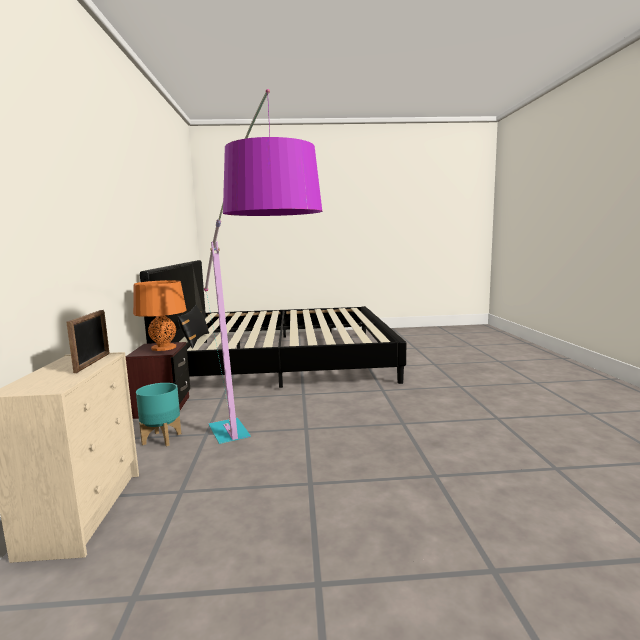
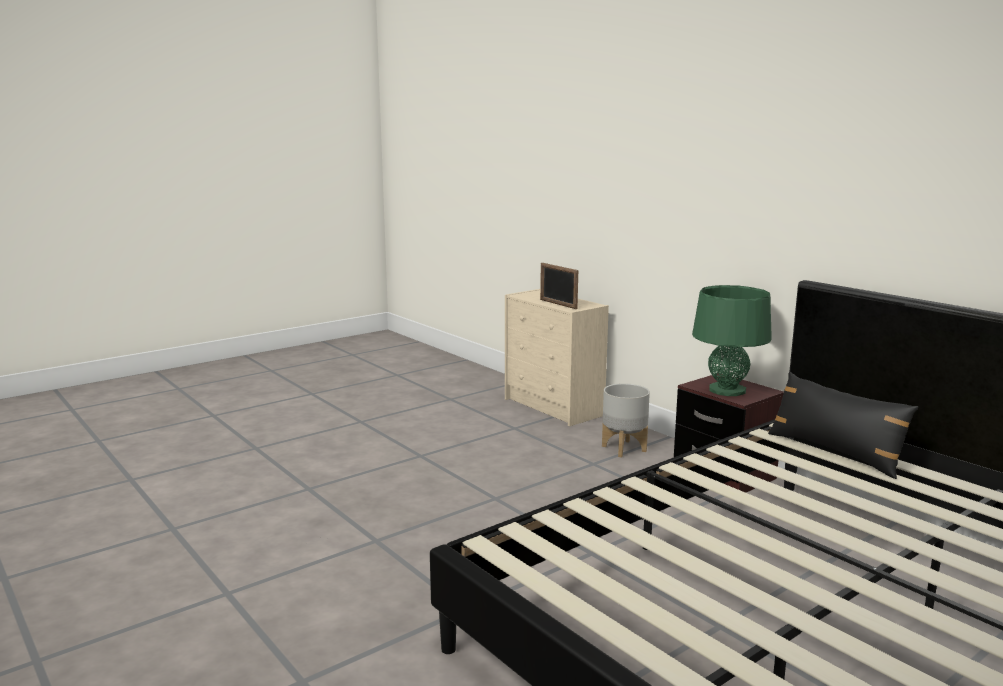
camera: 145 degrees right, 5 degrees up
(161, 439) = (623, 448): turquoise planter -> grey planter
(163, 348) = (727, 390): orange table lamp -> green table lamp
(255, 472) = (480, 450): floor lamp -> none

